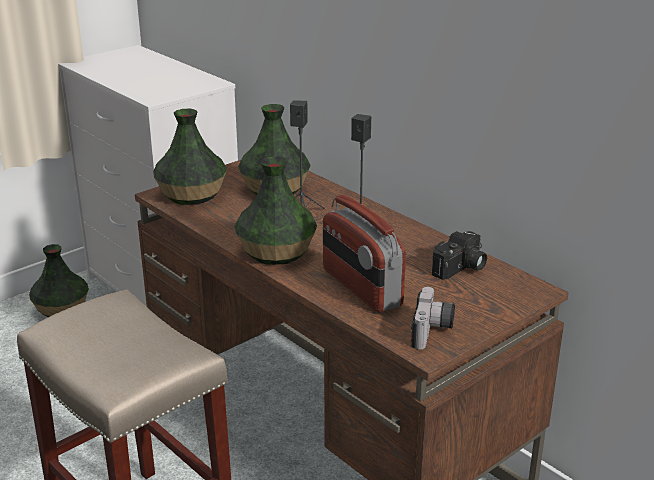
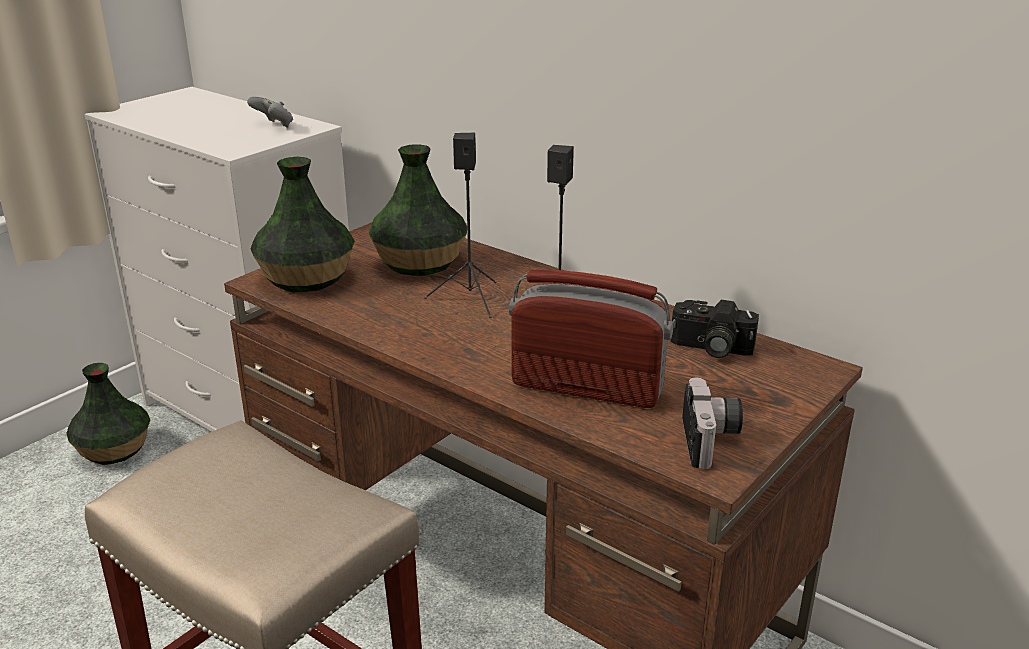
camera: 10 degrees left, 0 degrees up
(187, 81) = (274, 126): none -> grey game controller
(277, 252) = (452, 347): vase -> none
(360, 288) = (587, 387): radio -> radio turned 150 degrees clockwise
(461, 269) = (710, 348): camera -> camera turned 75 degrees clockwise

